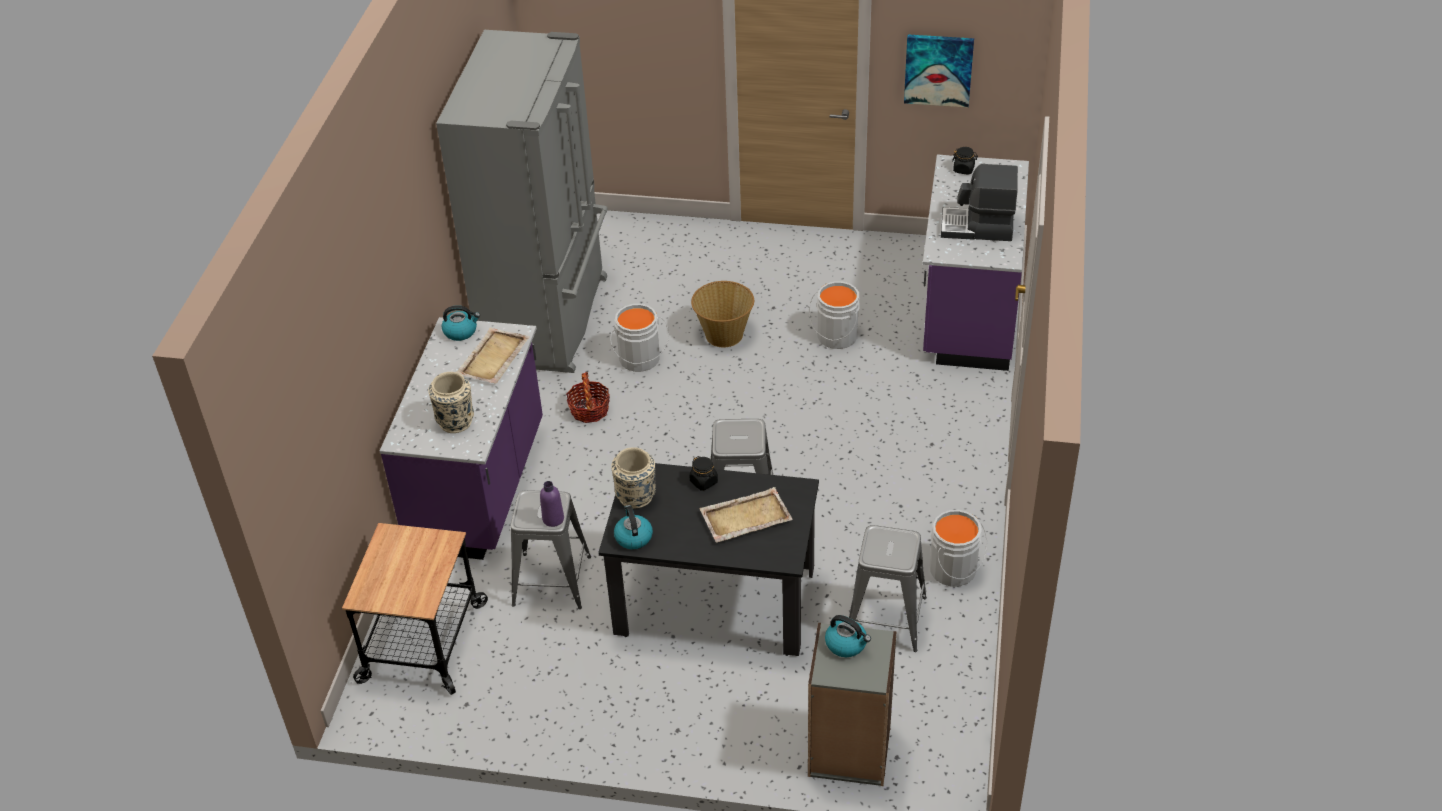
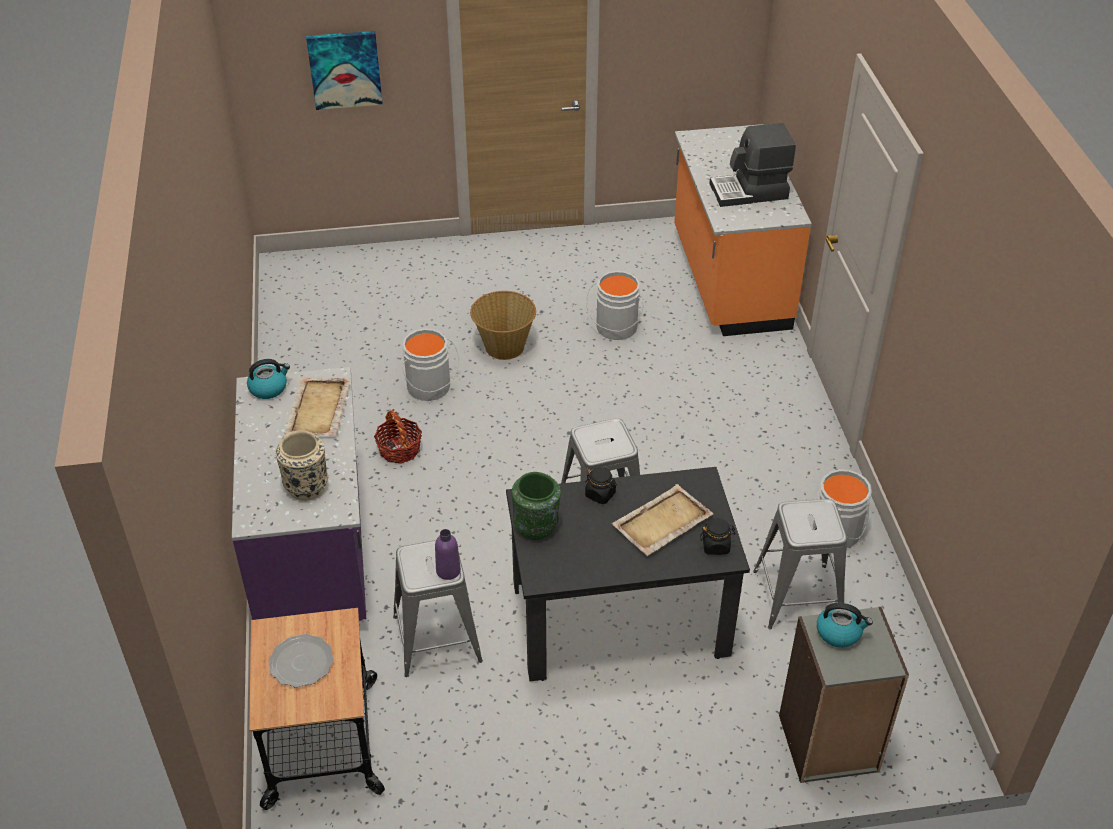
camera: 20 degrees left, 0 degrees up
(402, 565) = (301, 662): none -> plate
(549, 319) = (316, 365): grey fridge -> none
(633, 537) = (554, 570): kettle -> none
(636, 497) = (536, 526): beige vase -> green vase
(938, 70) = (667, 45): picture -> picture (345, 69)
(964, 169) = (708, 141): black jar -> black jar (716, 546)
(968, 310) = (728, 280): purple counter -> orange counter

